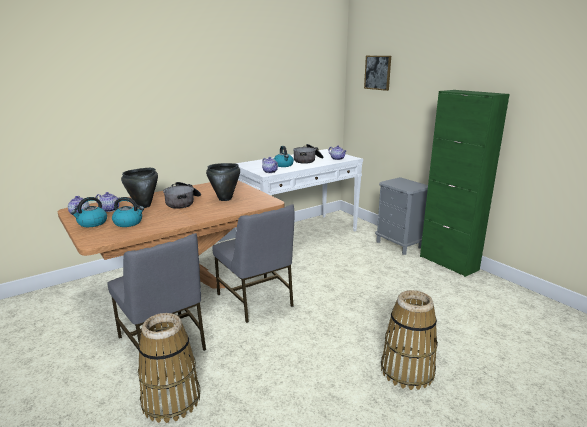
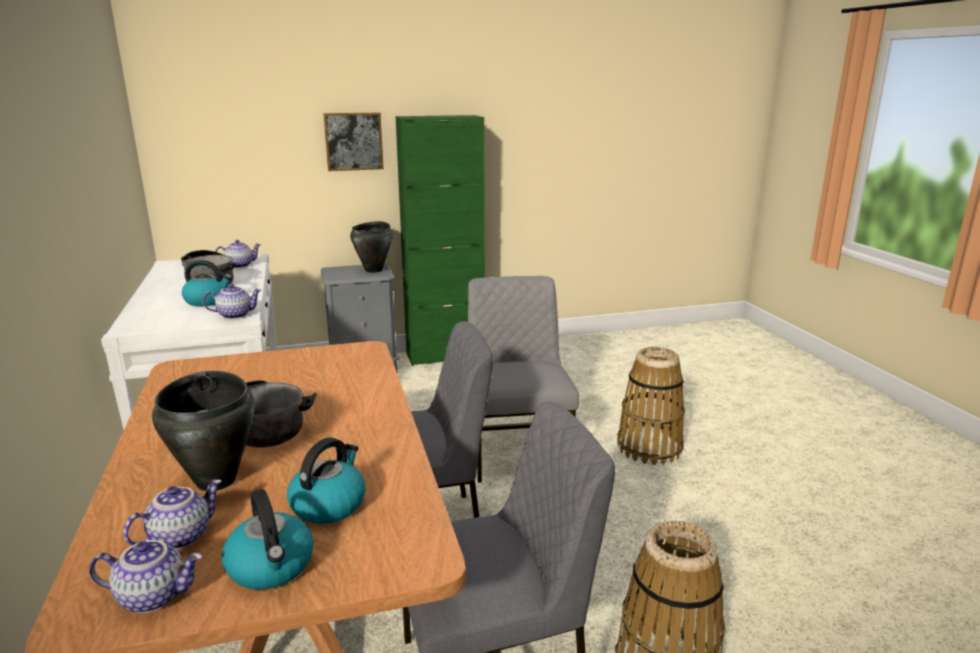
camera: 70 degrees left, 0 degrees up
(225, 199) = (295, 383): black cooking pot -> black cooking pot (374, 270)
(352, 313) = (517, 451): none -> grey chair
(378, 72) = (226, 99): picture -> picture (354, 141)

